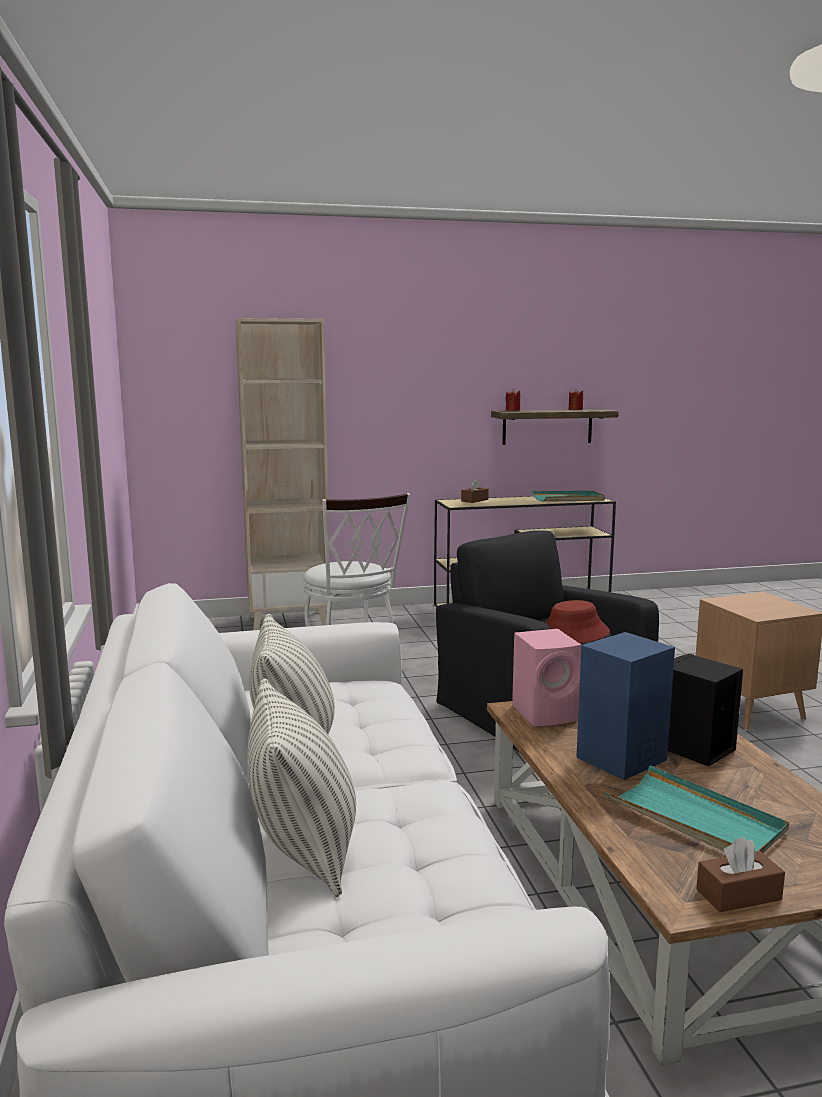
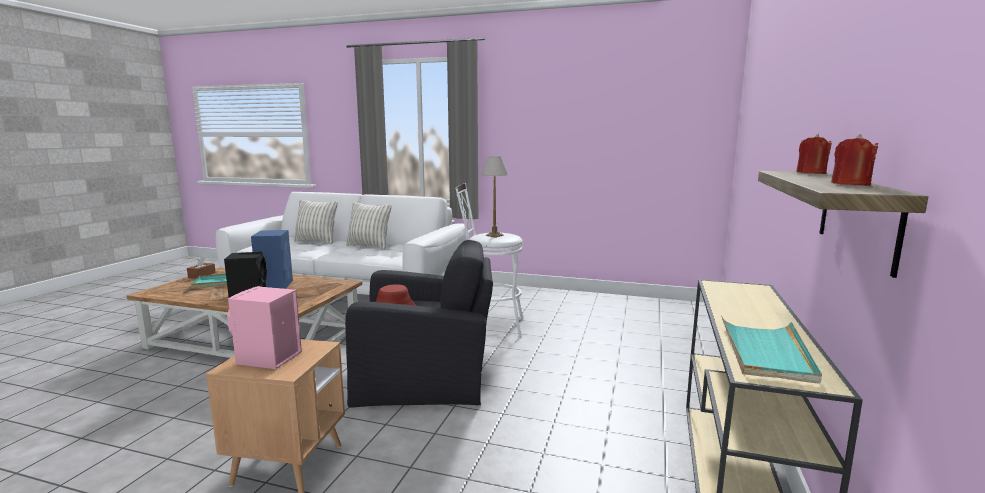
camera: 120 degrees right, 0 degrees up
(289, 622) = (700, 341): beige bookcase -> none
(351, 566) = (495, 235): none -> table lamp
(474, 500) = (756, 297): brown tissue box -> none
(547, 713) = (330, 286): pink speaker -> pink speaker (267, 359)

